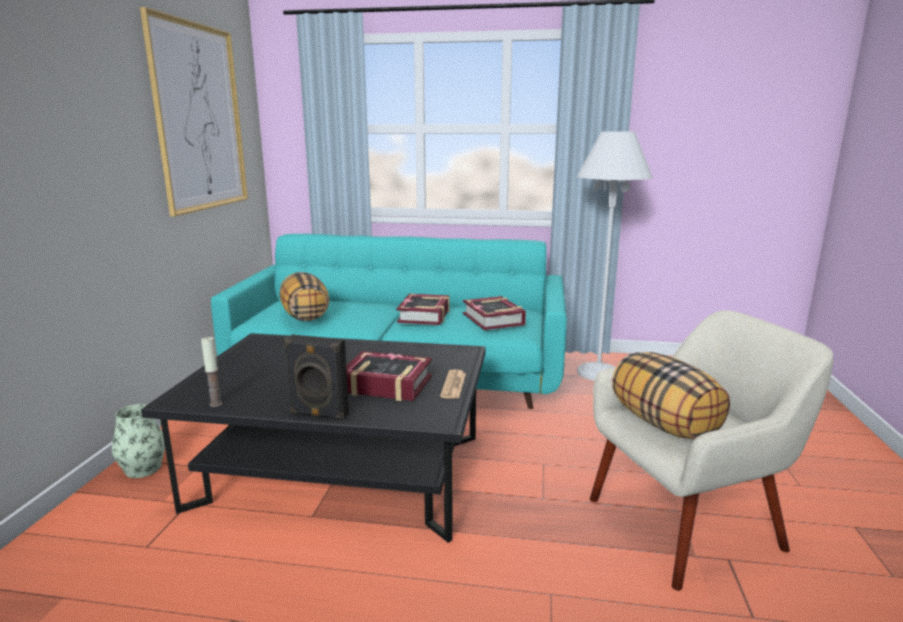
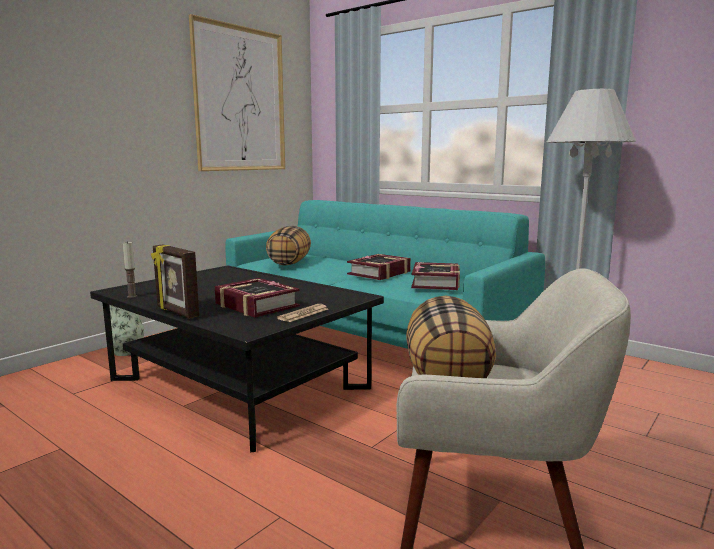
camera: 30 degrees right, 5 degrees down
(319, 414) = (176, 312): black speaker -> picture frame

